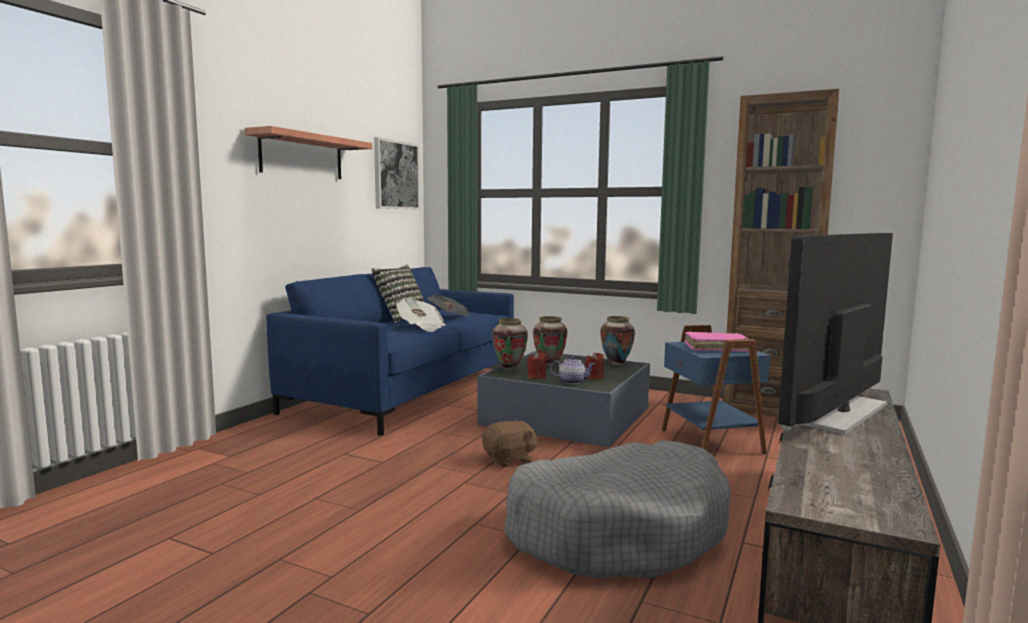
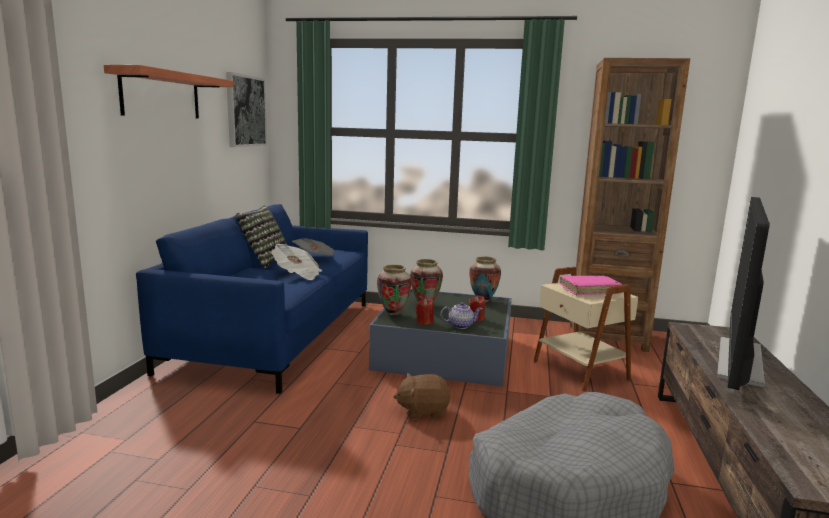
camera: 15 degrees left, 5 degrees up
(510, 460) = (422, 411): brown plush toy -> brown plush toy turned 150 degrees counterclockwise
(709, 441) = (579, 370): blue side table -> beige side table

